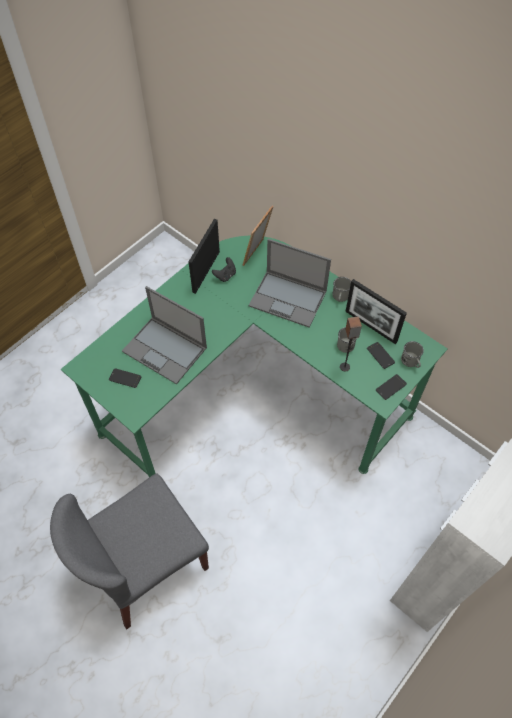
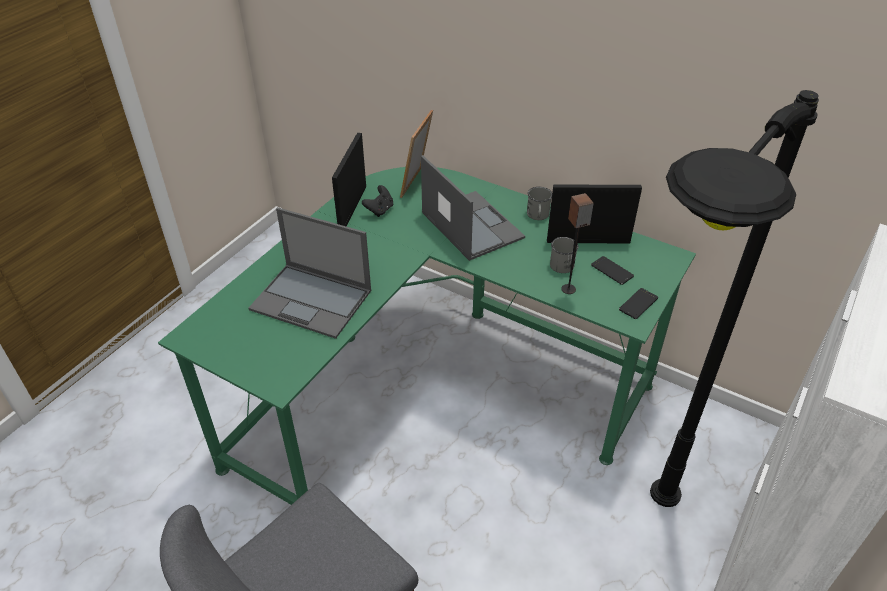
camera: 10 degrees left, 15 degrees down
(125, 378) = (258, 341): phone -> none
(289, 299) = (471, 225): laptop -> laptop turned 135 degrees counterclockwise
(352, 547) = (621, 566): none -> black floor lamp
(371, 326) = (588, 241): picture frame -> picture frame turned 150 degrees clockwise
(411, 362) = (655, 273): grey mug -> none

